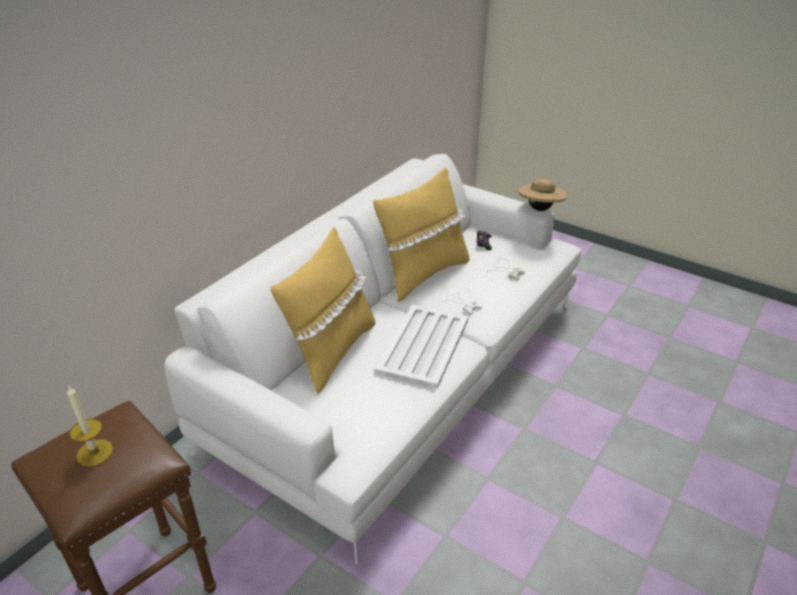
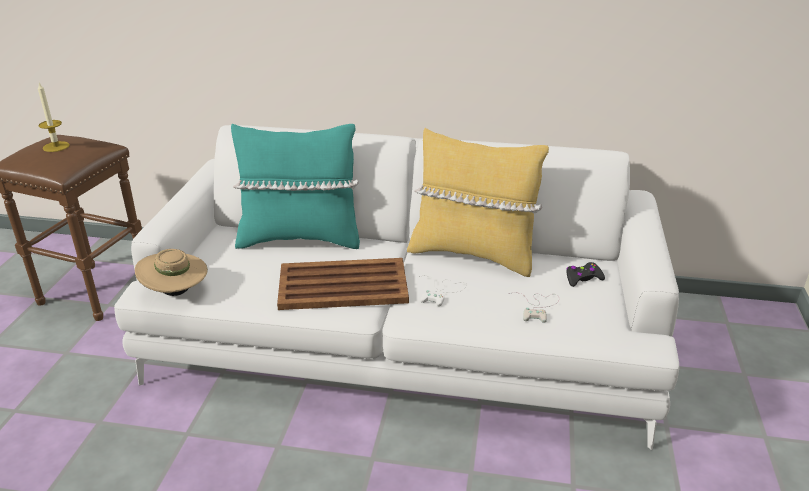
camera: 65 degrees right, 5 degrees down
(331, 352) = (299, 239): yellow pillow -> turquoise pillow
(423, 346) = (341, 285): white tray -> brown tray
(540, 209) = (661, 277): beige hat -> beige hat (176, 293)

